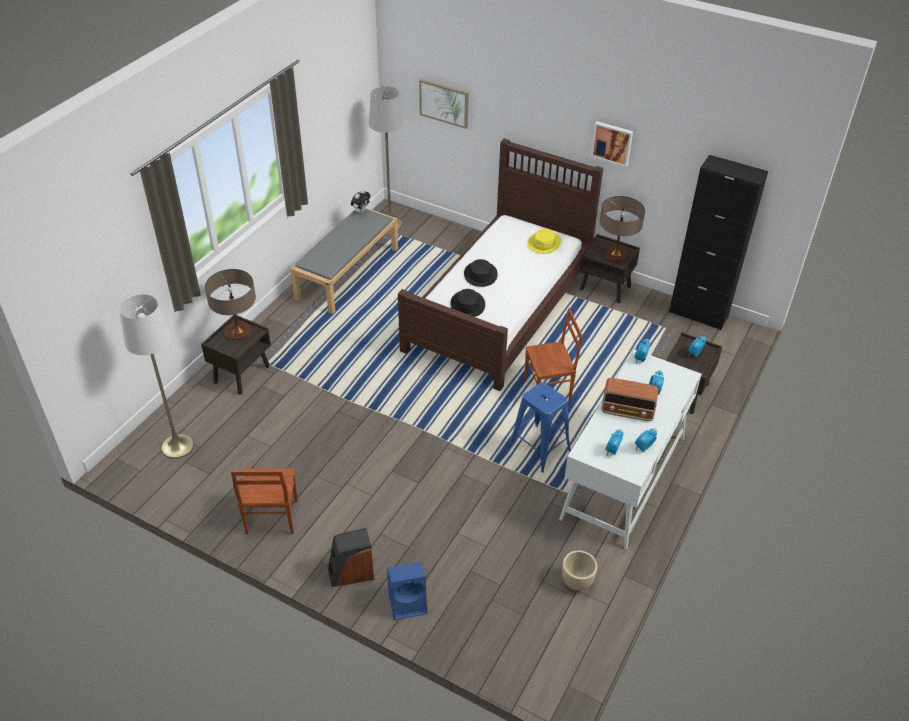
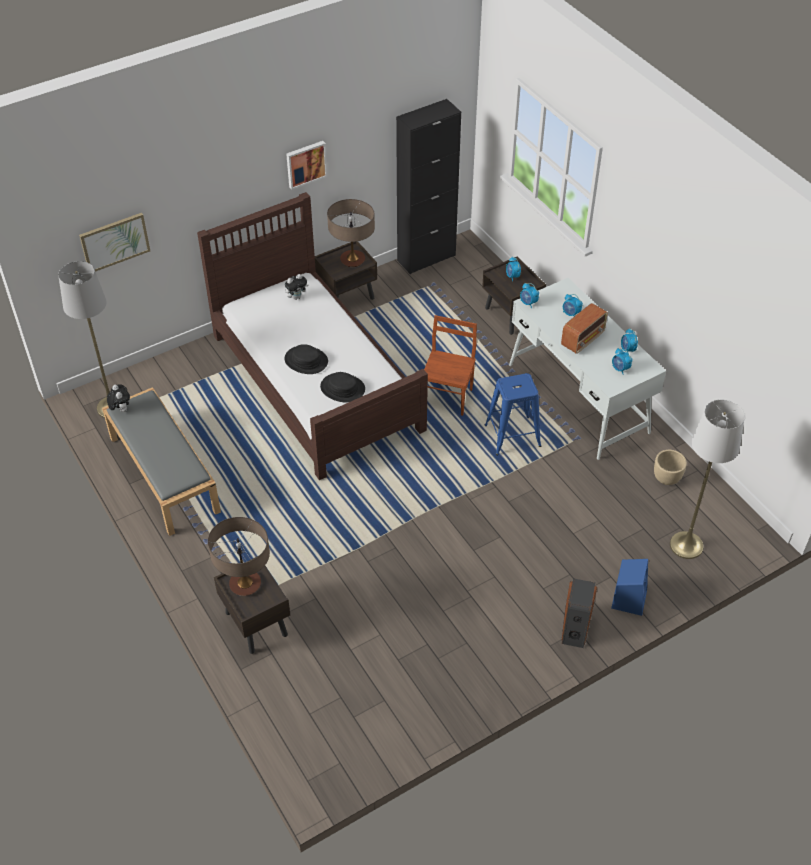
camera: 60 degrees left, 5 degrees up
(177, 446) = (326, 717): white floor lamp -> white floor lamp (686, 545)
(271, 518) = (475, 666): brown chair -> none
(544, 243) = (296, 297): yellow hat -> plush toy

